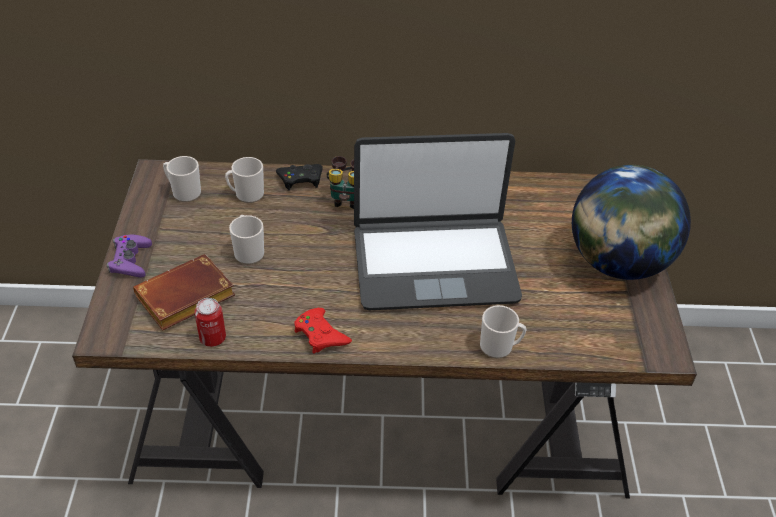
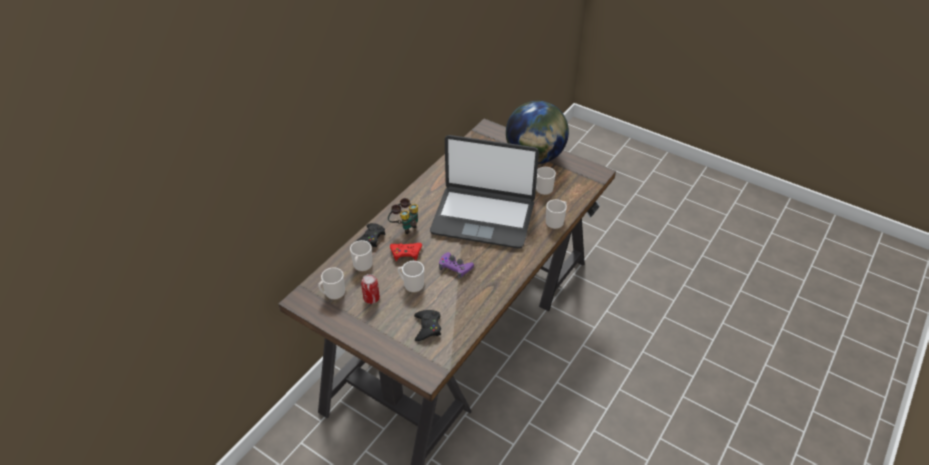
camera: 55 degrees left, 0 degrees up
(130, 260) = (373, 340): purple game controller -> purple game controller (455, 267)
(184, 300) = (427, 327): brown book -> black game controller
(212, 338) = (467, 326): can -> can (371, 298)
(320, 334) = (498, 281): red game controller -> red game controller (406, 253)
(434, 263) = (483, 217): laptop -> laptop turned 75 degrees clockwise
(553, 302) = (542, 190): none -> mug

